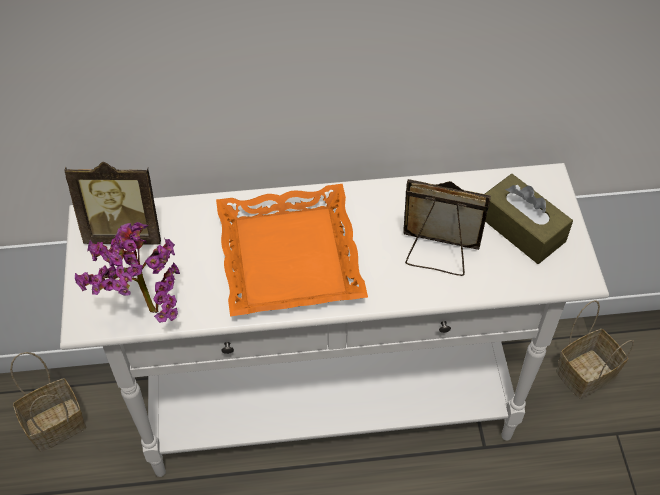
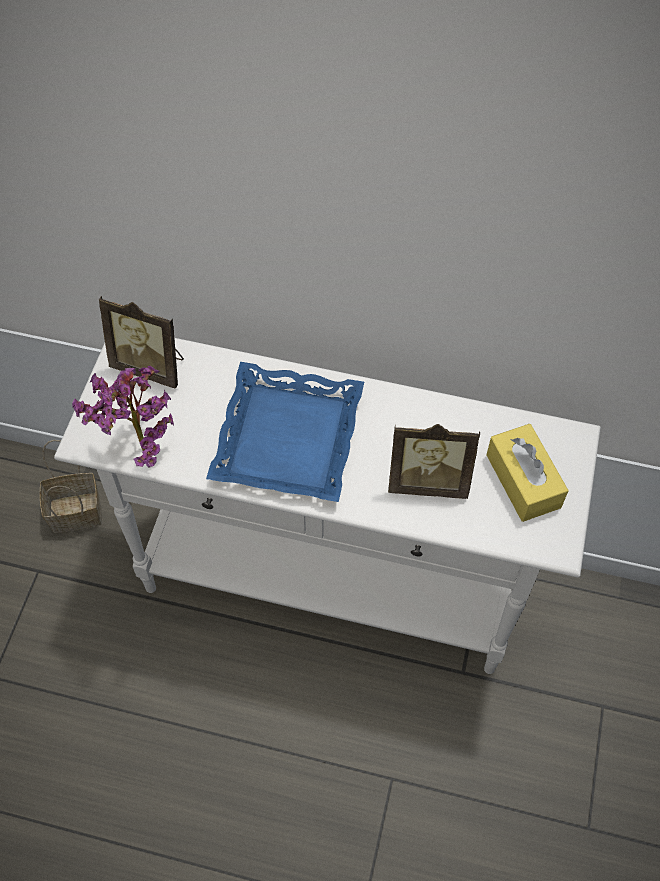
camera: 20 degrees right, 5 degrees up
(291, 257) = (289, 439): orange tray -> blue tray
(437, 255) = (428, 481): picture frame -> picture frame turned 150 degrees clockwise
(521, 229) = (523, 481): brown tissue box -> yellow tissue box
(586, 372) = (599, 634): basket -> none

